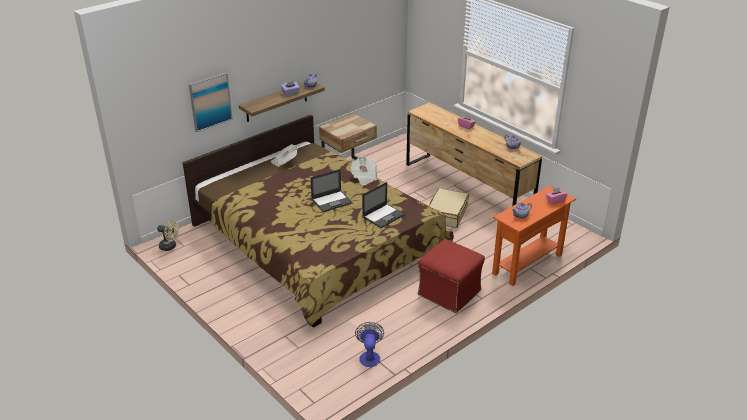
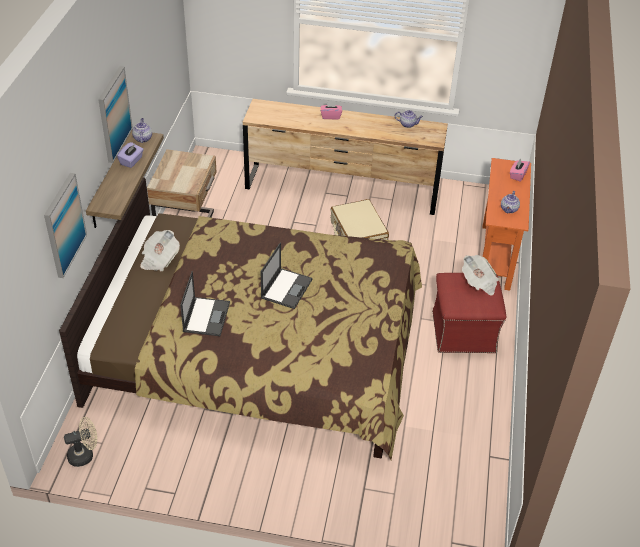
camera: 40 degrees left, 10 degrees up
(289, 59) = (113, 114): none -> picture
(364, 177) = (283, 237): newspaper -> newspaper (479, 282)
(369, 356) = (473, 455): fan -> none
(383, 215) = (364, 278): laptop -> laptop (206, 316)

